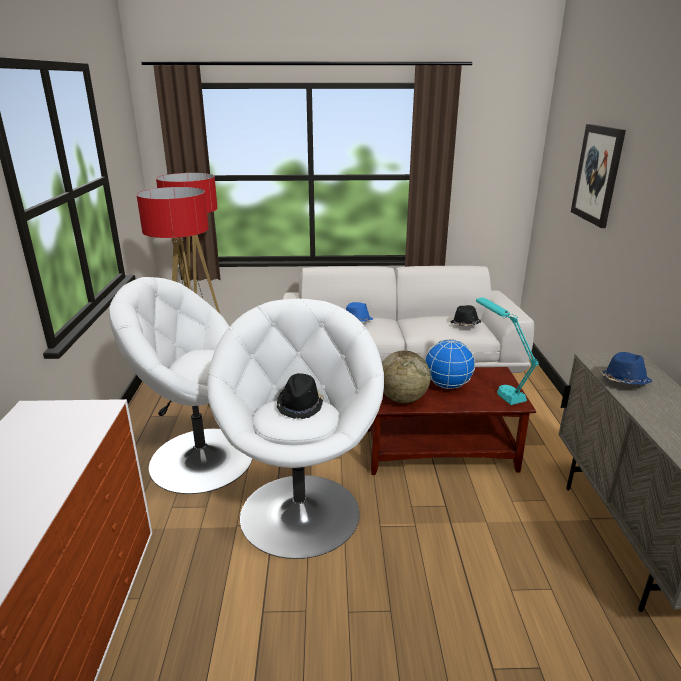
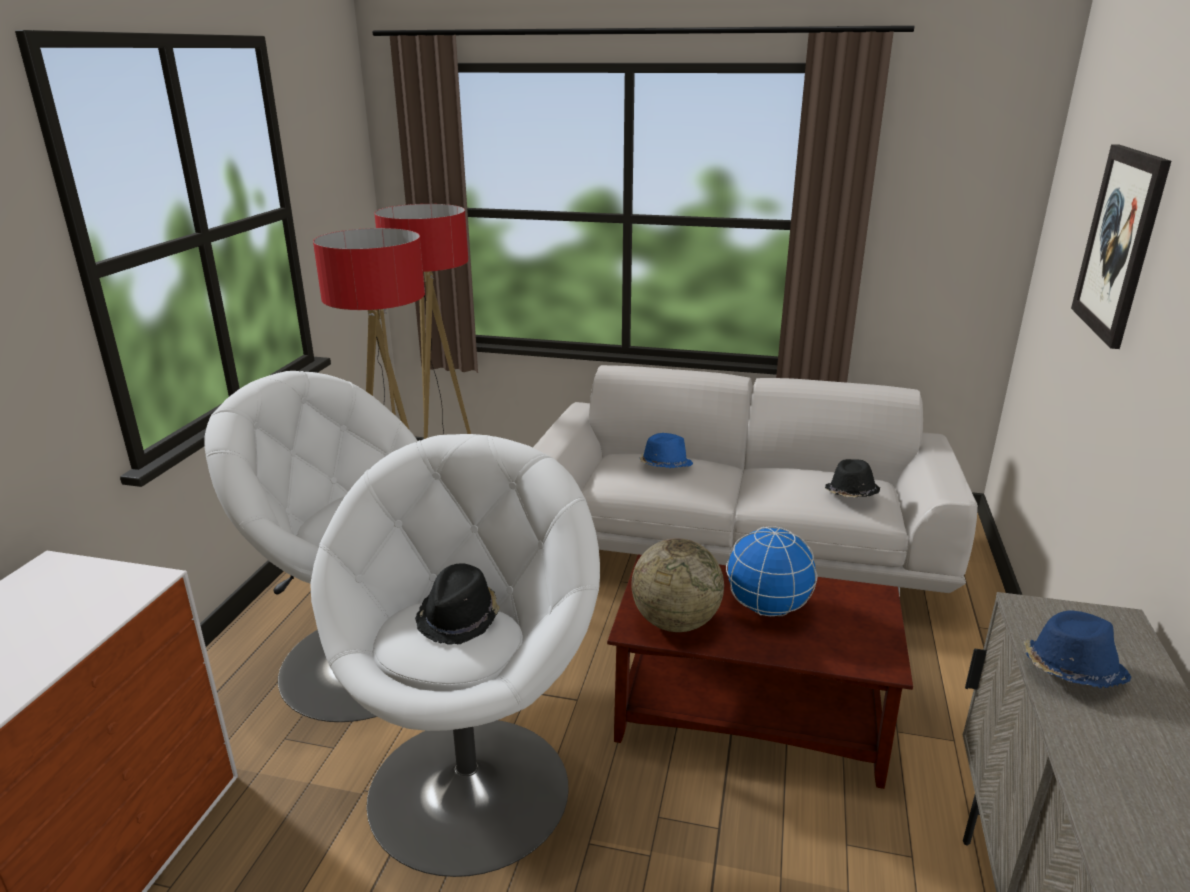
camera: 15 degrees right, 0 degrees up
(498, 387) = (860, 625): turquoise table lamp -> none

